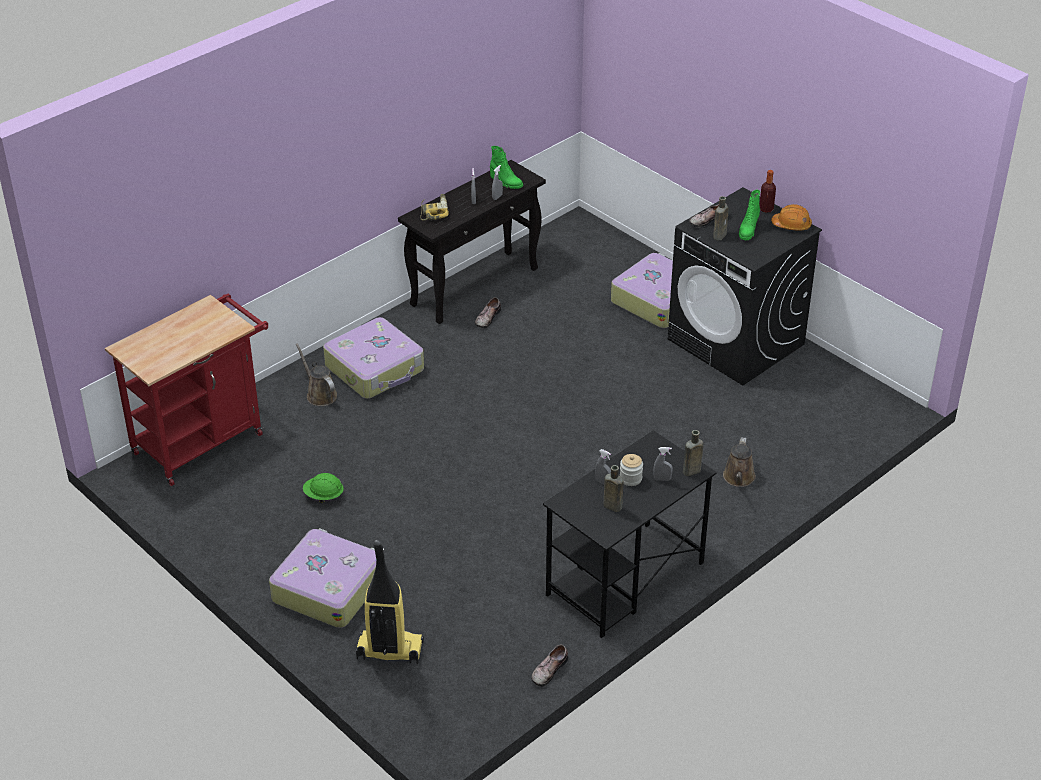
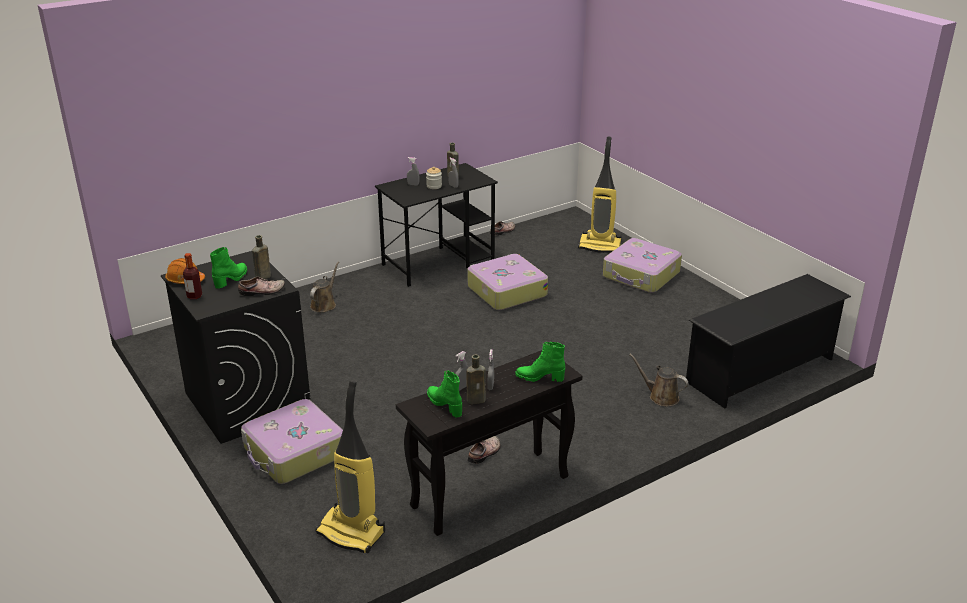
camera: 170 degrees left, 10 degrees down
(204, 439) = (760, 371): red cart -> black shoe rack
(319, 394) = (661, 397): brown watering can -> brown watering can turned 150 degrees clockwise
(323, 496) = (649, 323): green hard hat -> none
(376, 369) = (607, 414): suitcase -> suitcase (506, 291)
(433, 211) = (539, 378): power drill -> green boot
(575, 247) = (352, 532): none -> vacuum cleaner
(690, 471) = (392, 186): brown bottle -> brown bottle (477, 400)

